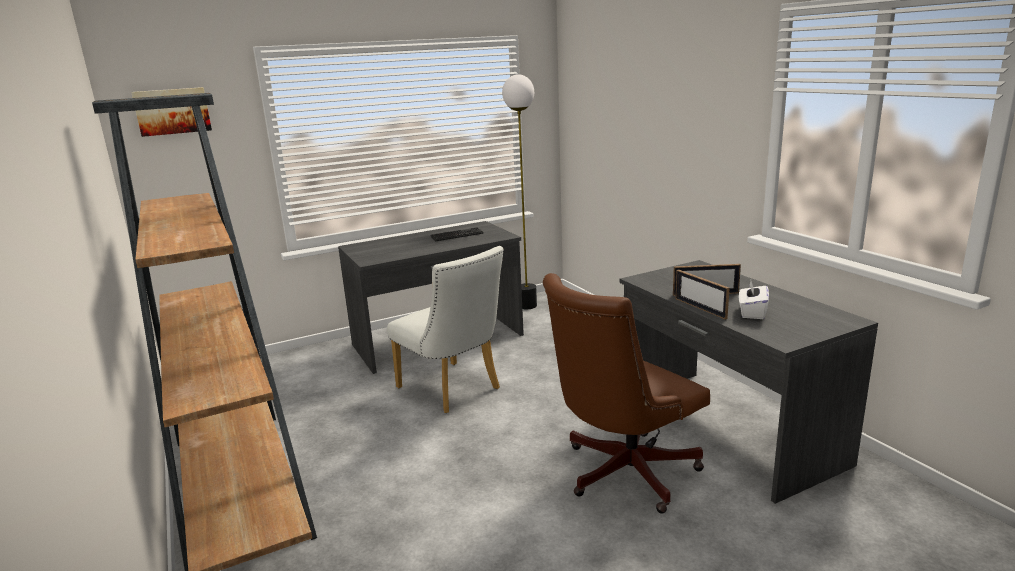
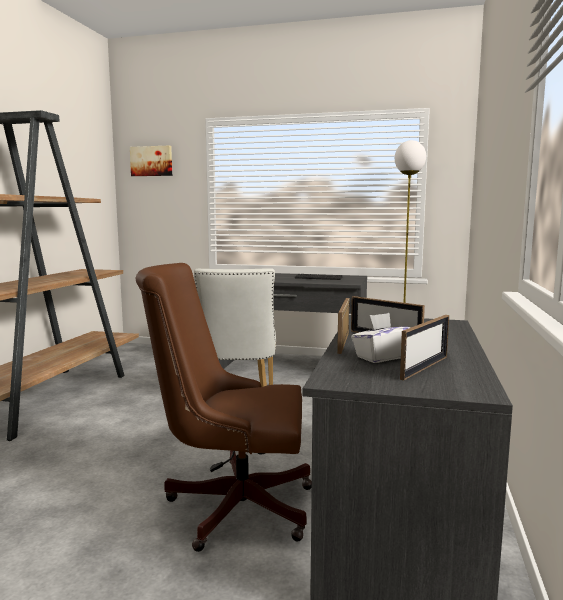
camera: 40 degrees right, 10 degrees down
(790, 312) = (424, 367): none -> picture frame

